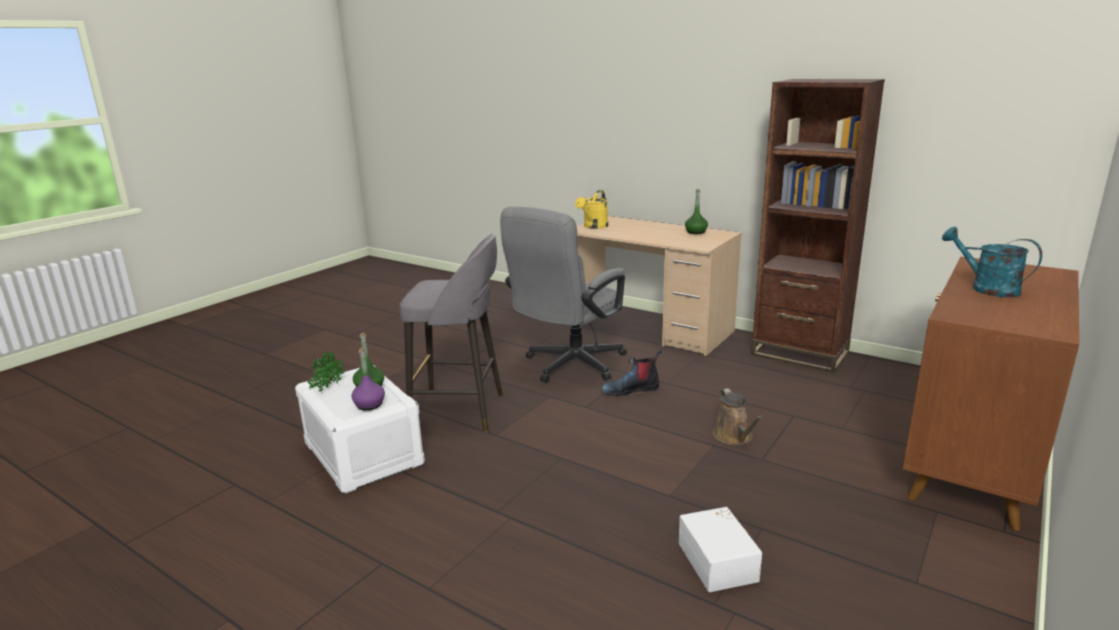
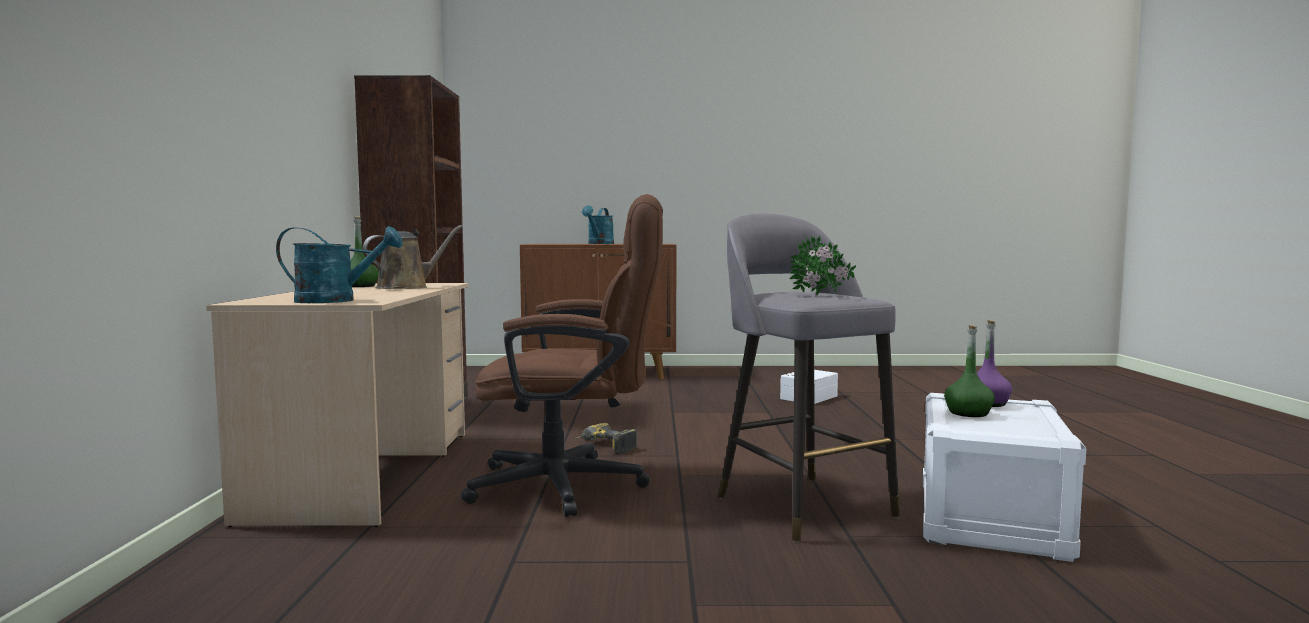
camera: 125 degrees left, 15 degrees down
(326, 389) = (1034, 426): potted plant -> potted plant (822, 295)
(568, 366) = (574, 486): grey office chair -> brown office chair
(593, 227) = (336, 300): yellow watering can -> turquoise watering can
(631, 390) = (604, 447): boot -> power drill
(734, 437) = (648, 409): brown watering can -> brown watering can (407, 287)

